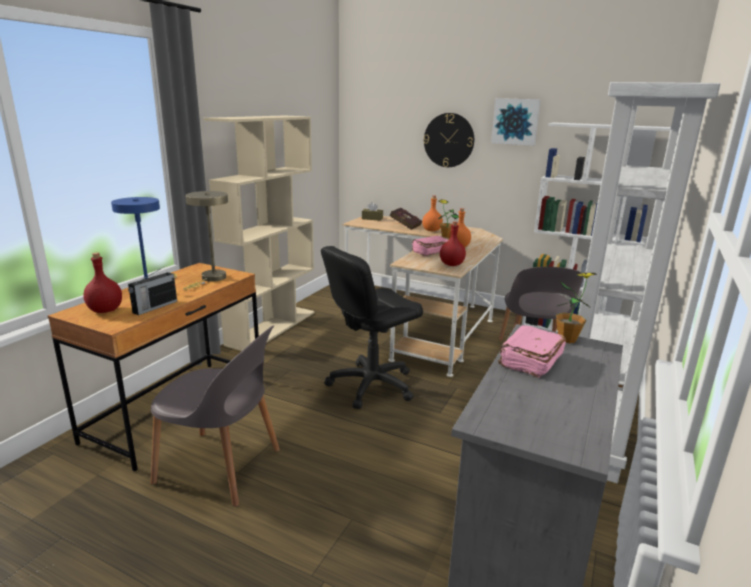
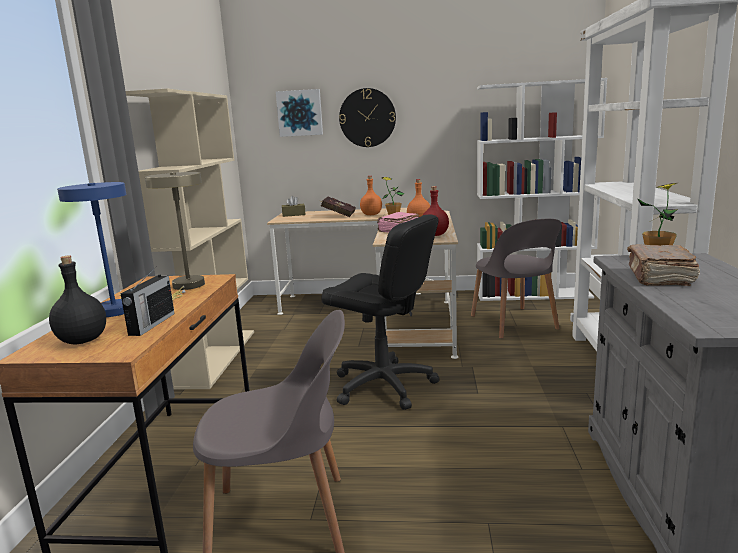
camera: 20 degrees left, 5 degrees down
(105, 310) = (82, 341): red bottle -> black bottle
(371, 385) = (383, 386): black office chair -> black office chair turned 90 degrees counterclockwise
(515, 121) = (437, 90): picture -> picture (300, 113)
(530, 361) = (659, 277): pink book -> brown book

